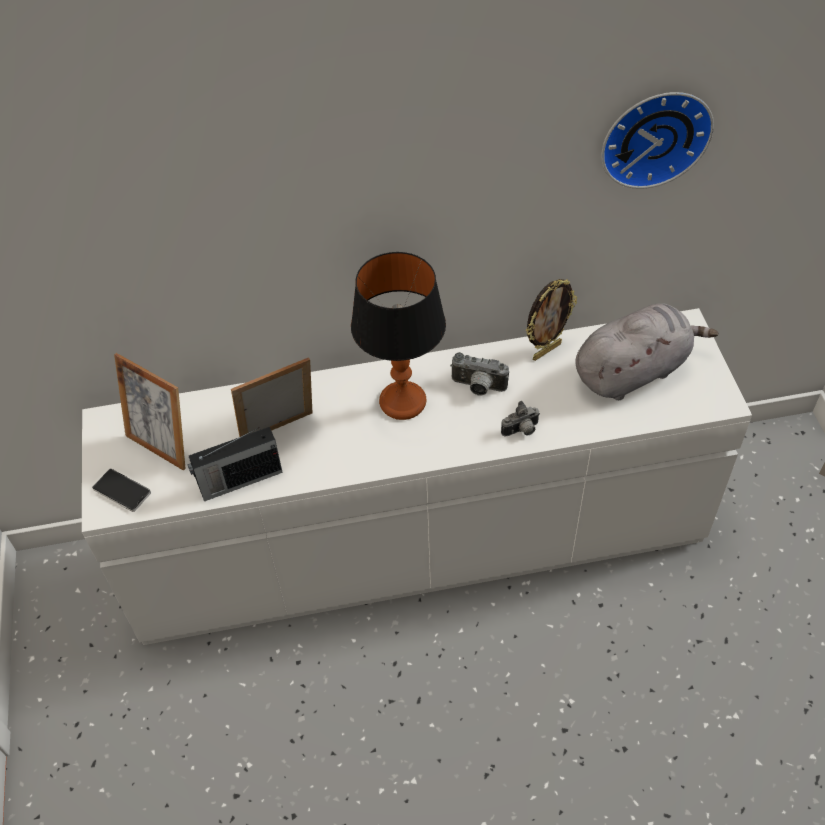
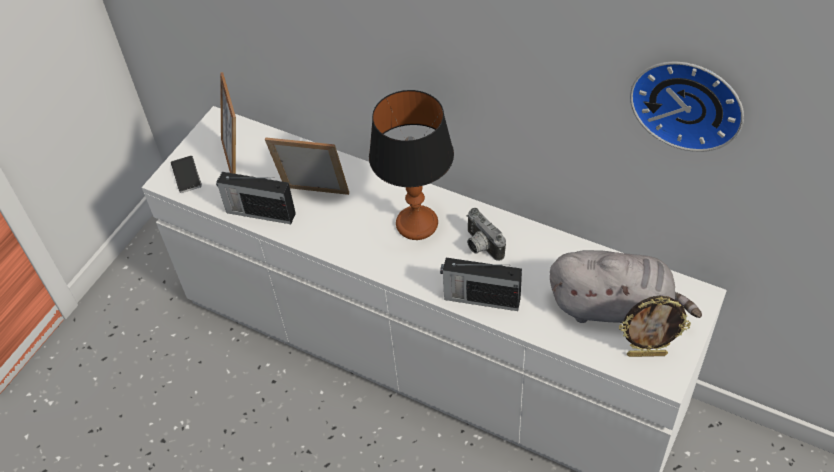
camera: 40 degrees right, 0 degrees up
(521, 431) = (480, 298): camera -> radio
(546, 350) = (561, 249): picture frame -> picture frame (646, 354)

